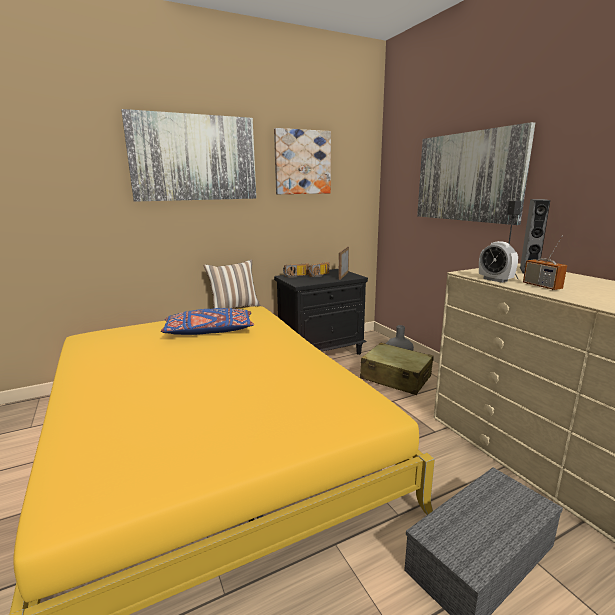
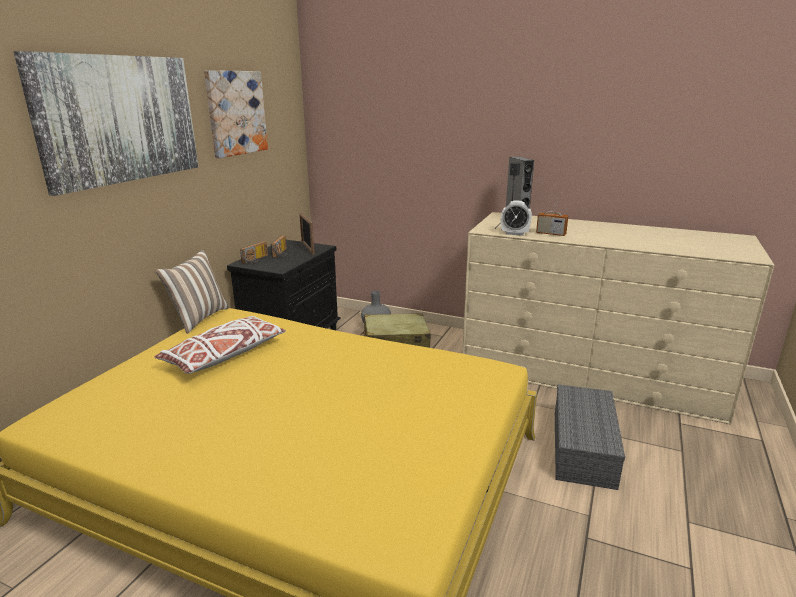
camera: 40 degrees left, 5 degrees up
(209, 331) = (224, 355): blue pillow -> white pillow
(468, 177) = (430, 130): picture -> none

